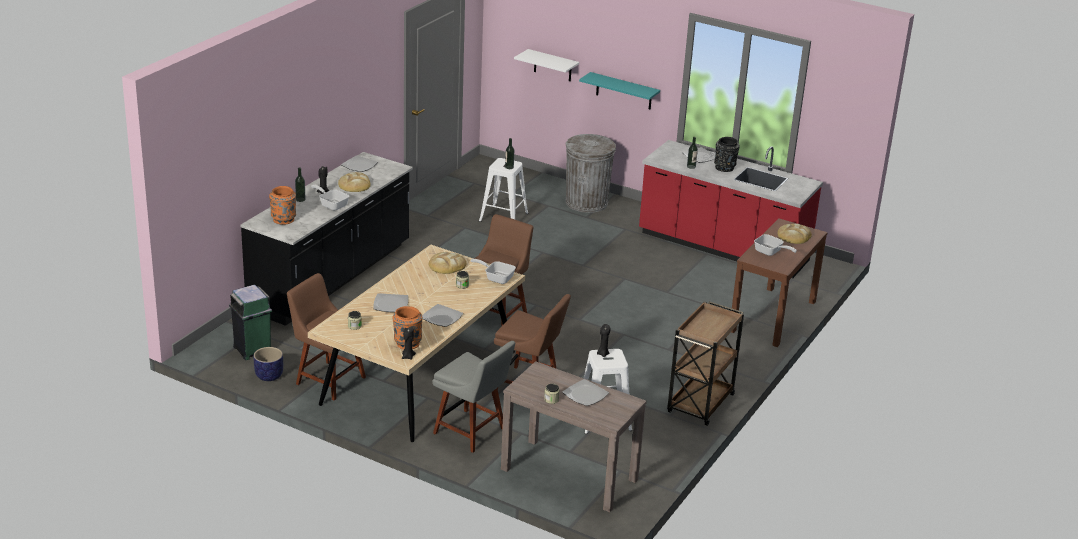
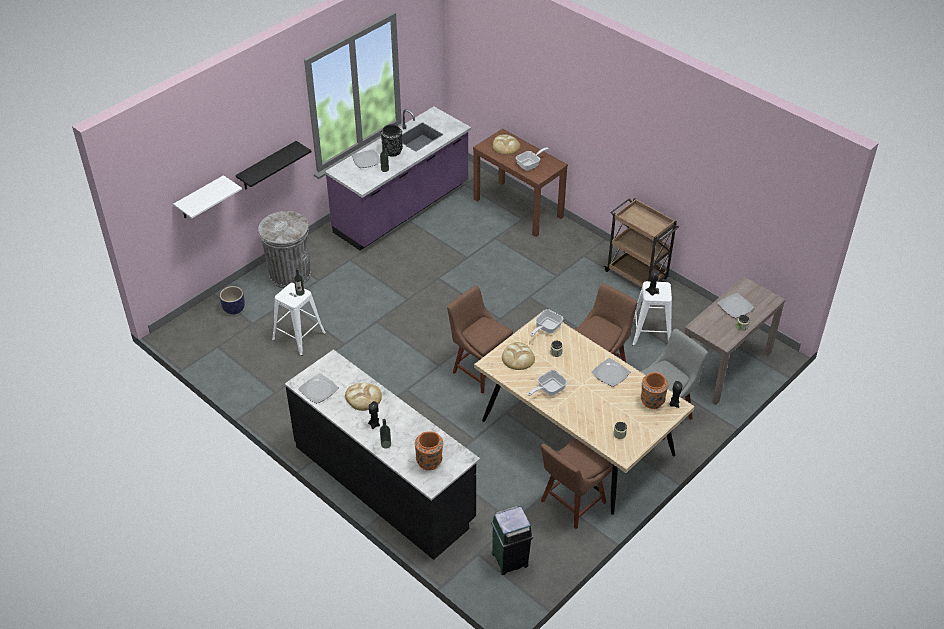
camera: 75 degrees left, 15 degrees up
(269, 376) = (558, 549): planter -> planter (233, 309)
(332, 204) = (404, 420): frying pan -> frying pan (548, 390)
(391, 304) = (583, 405): plate -> none
(624, 91) = (267, 166): turquoise shelf -> black shelf
(722, 248) = (402, 209): red counter -> purple counter

